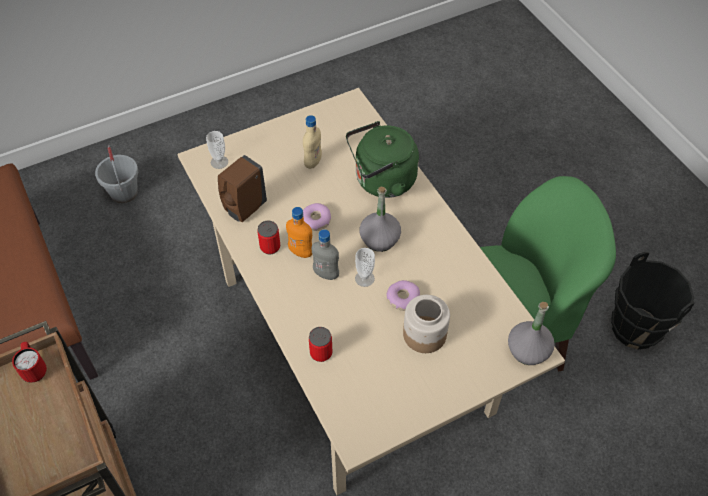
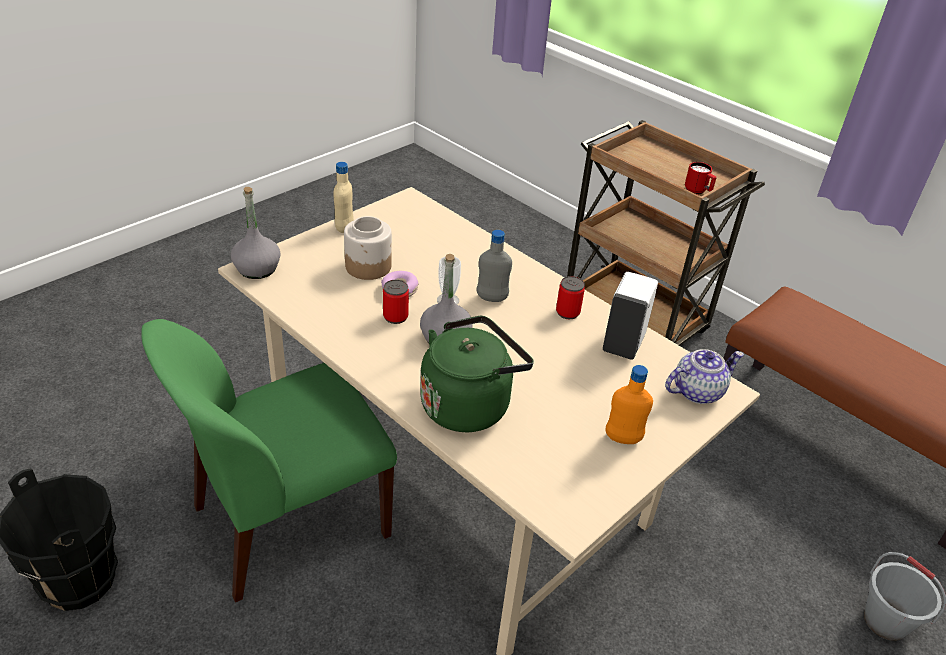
camera: 160 degrees right, 15 degrees down
(219, 162) = (697, 391): cup -> teapot
(244, 209) = (623, 343): brown soap dispenser -> white soap dispenser
(301, 252) = (530, 313): orange bottle -> orange bottle (623, 439)
(313, 162) = (576, 413): beige bottle -> beige bottle (344, 227)
(316, 220) = (531, 345): donut -> none
(321, 353) = (465, 242): can -> can (395, 317)

